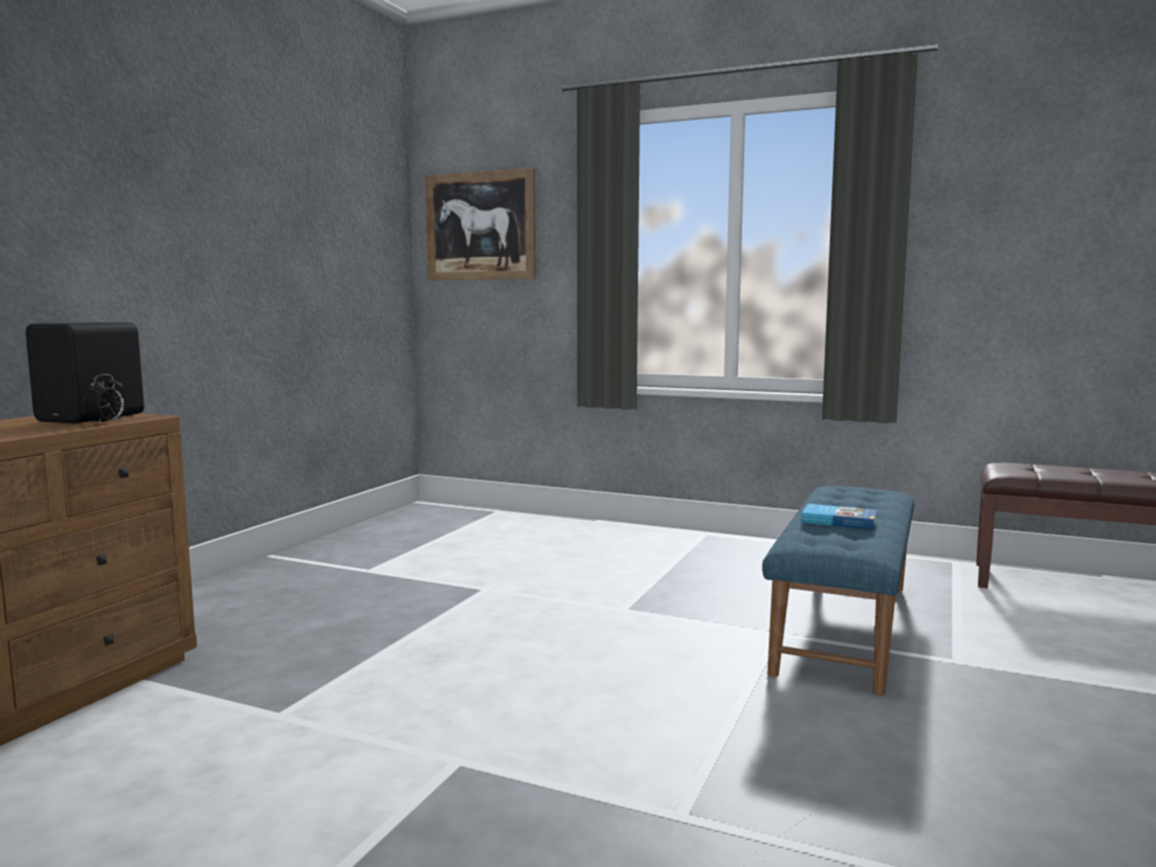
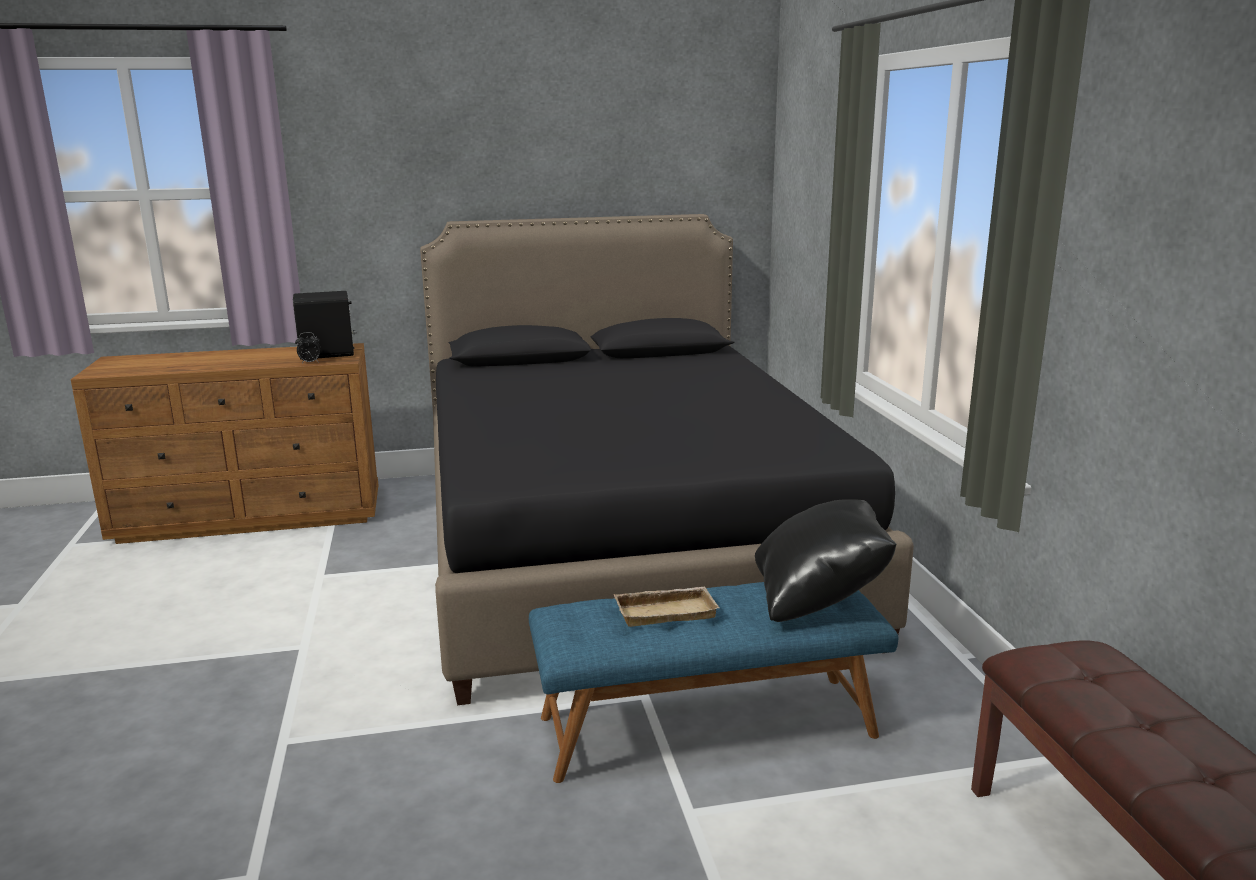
camera: 55 degrees right, 10 degrees up
(480, 226) = (802, 178): picture -> none
(503, 577) = (622, 546): none -> black bed
(838, 521) = (666, 611): book -> beige tray
(859, 493) = (819, 599): none -> black pillow

